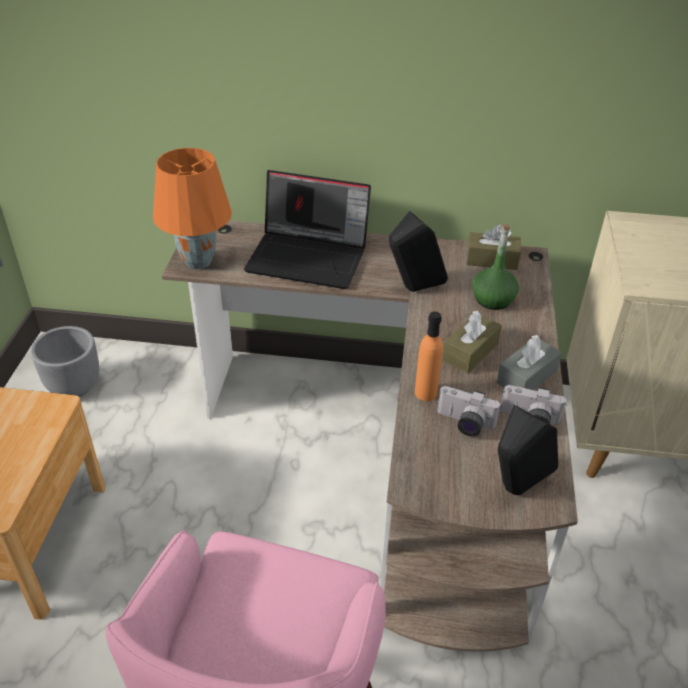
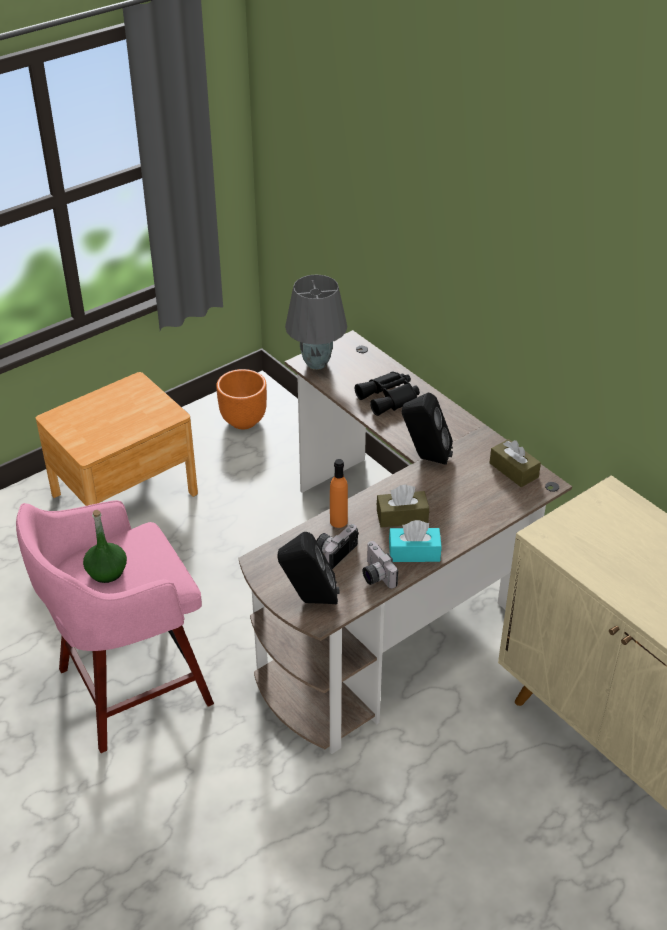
camera: 45 degrees right, 0 degrees up
(75, 387) = (244, 421): grey planter -> orange planter
(199, 261) = (317, 363): orange table lamp -> grey table lamp
(309, 257) = (389, 398): laptop -> black binoculars
(464, 424) = (334, 551): camera -> camera turned 60 degrees clockwise
(493, 299) = (470, 495): green bottle -> green bottle (107, 571)
(526, 377) = (414, 552): grey tissue box -> turquoise tissue box

